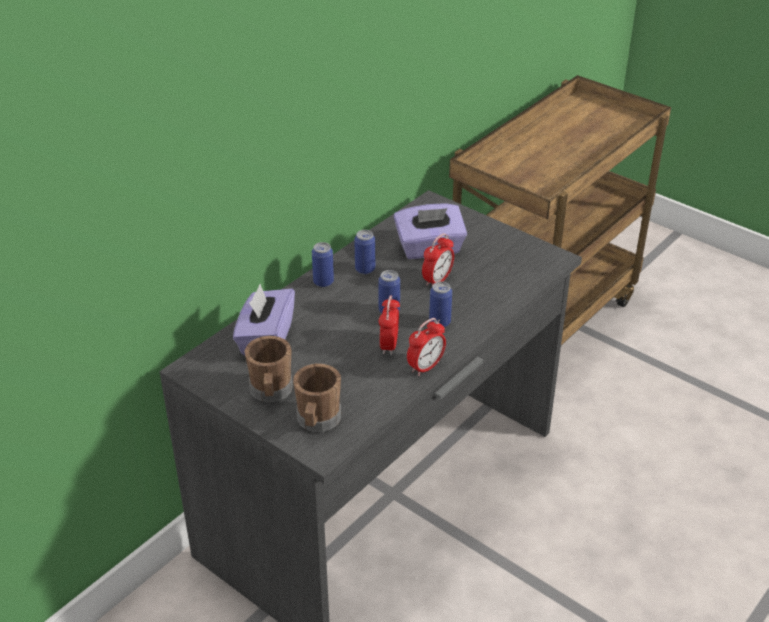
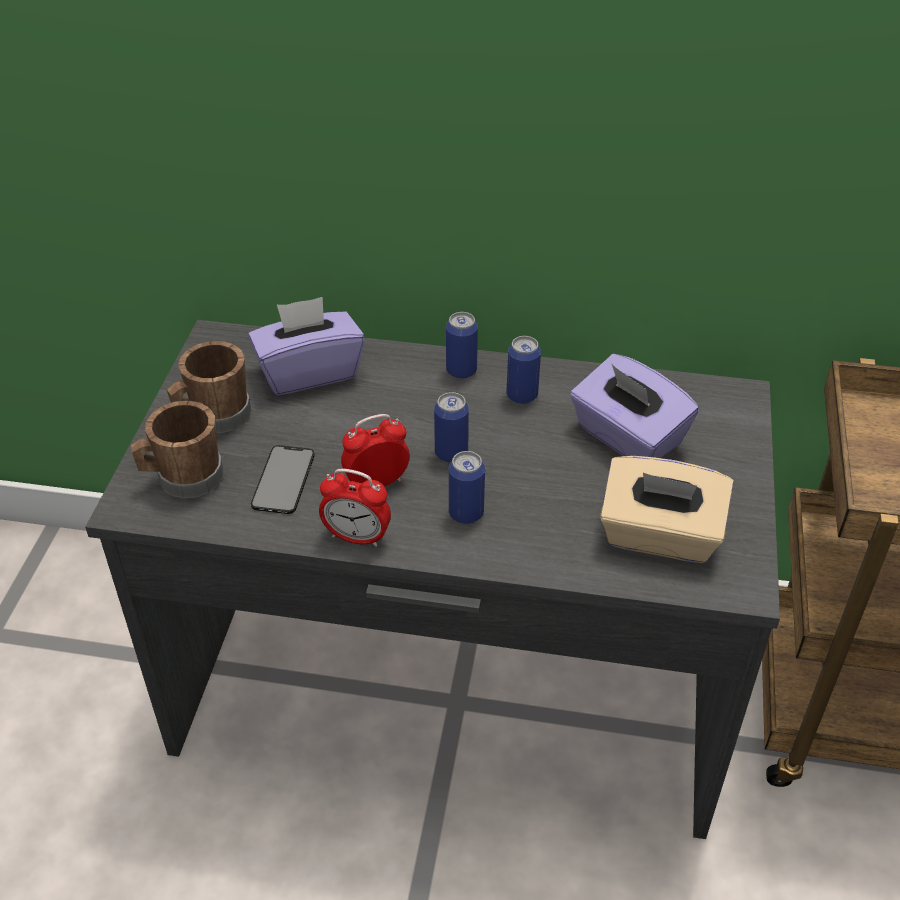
camera: 60 degrees right, 5 degrees up
(355, 380) = (283, 480): none -> phone
(437, 280) = (560, 474): alarm clock -> none
(506, 268) = (659, 536): none -> beige tissue box

